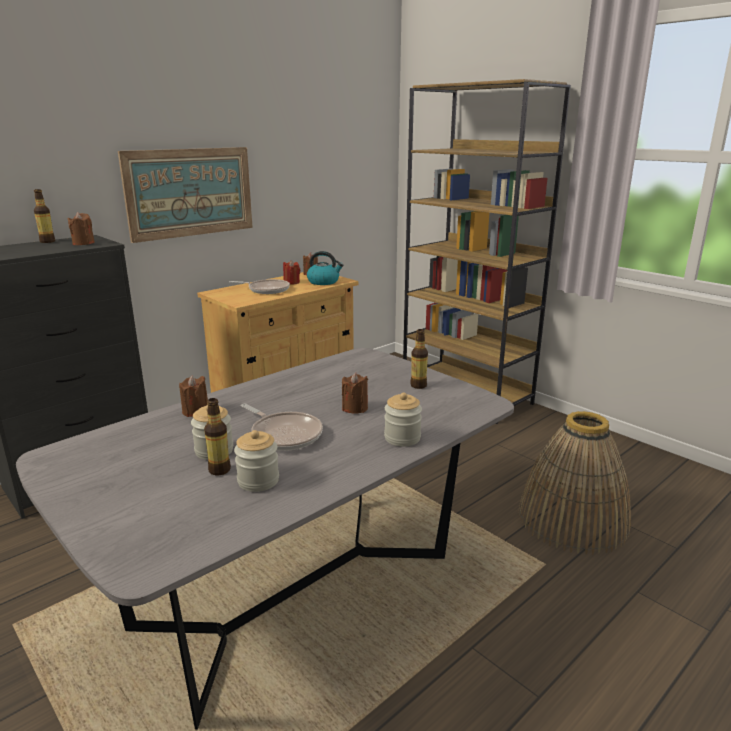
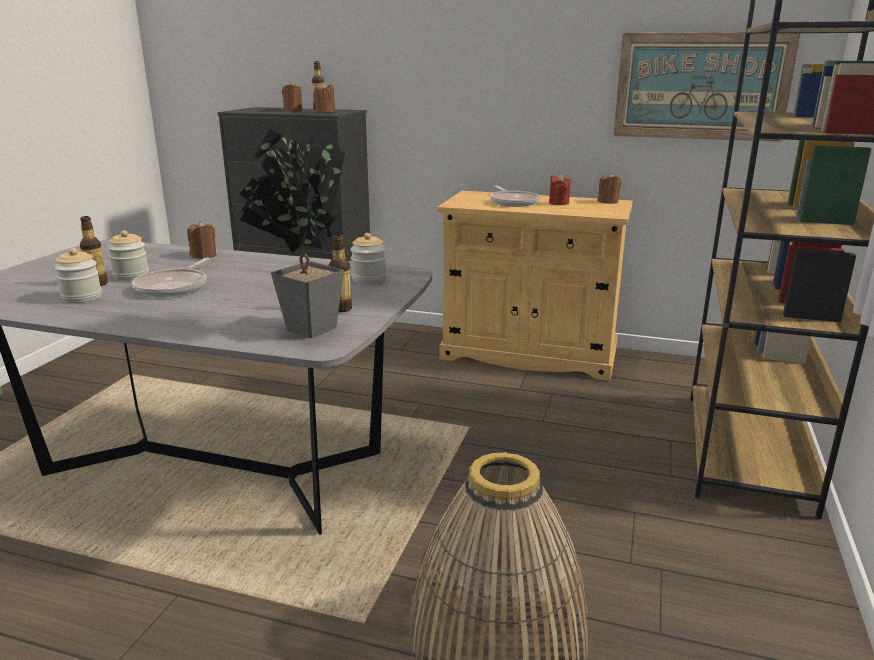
camera: 60 degrees right, 0 degrees up
(190, 192) = (470, 78): picture -> picture (701, 86)
(324, 282) = (588, 210): kettle -> none
(355, 408) = (253, 297): brown candle -> brown candle (293, 111)
(402, 438) = (193, 325): jar -> jar (369, 278)
(451, 403) = (302, 330): none -> potted plant

